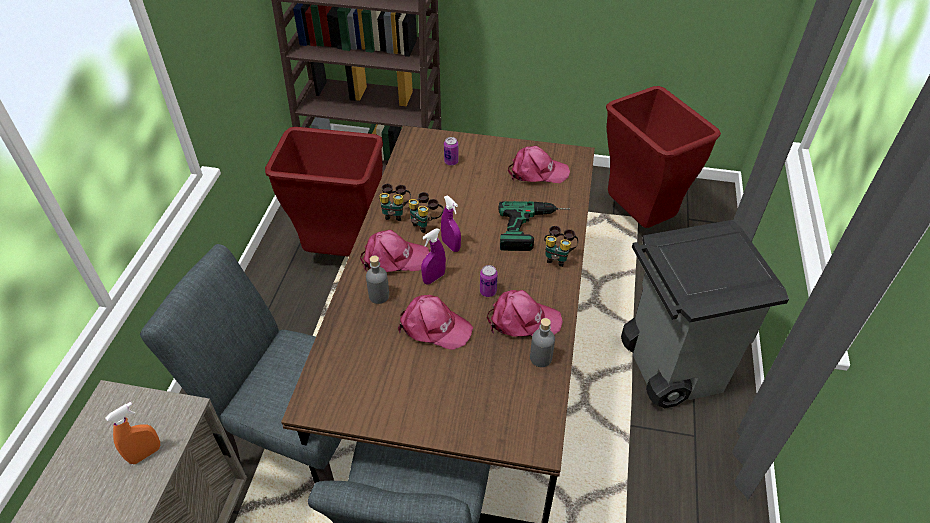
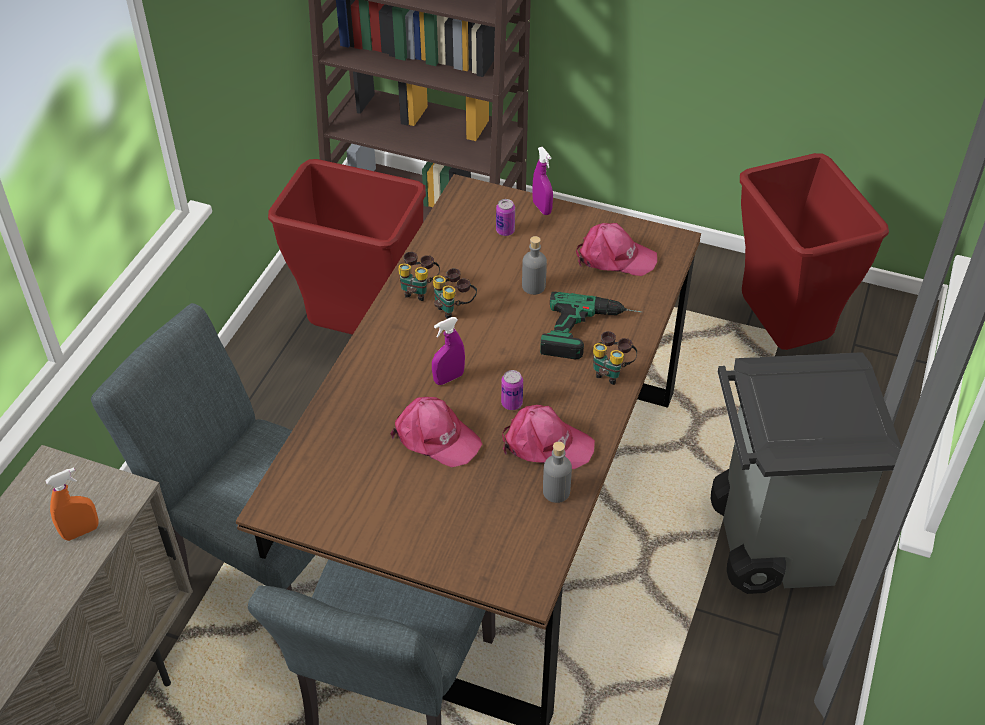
camera: 10 degrees right, 0 degrees up
(379, 296) = (377, 391): grey bottle -> grey bottle (533, 286)
(394, 258) = (405, 347): pink cap -> none
(451, 245) = (479, 340): purple spray bottle -> purple spray bottle (542, 208)

